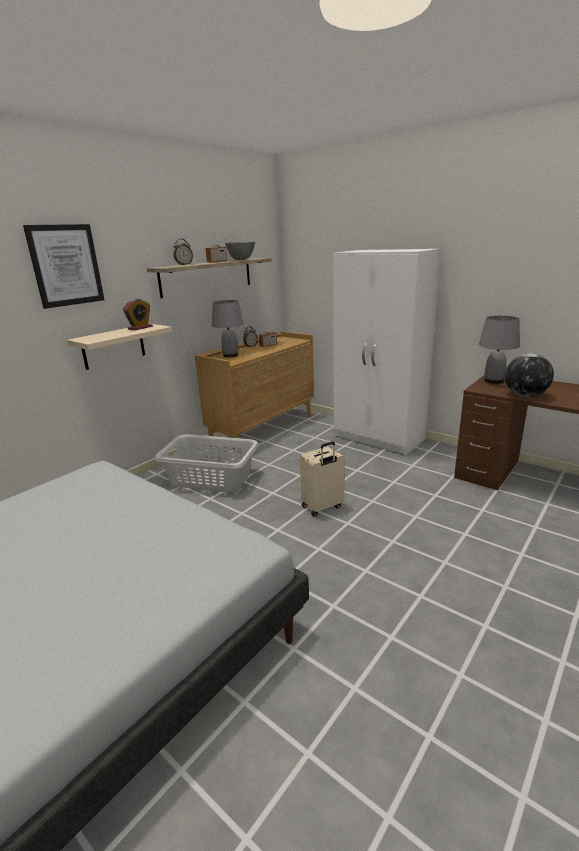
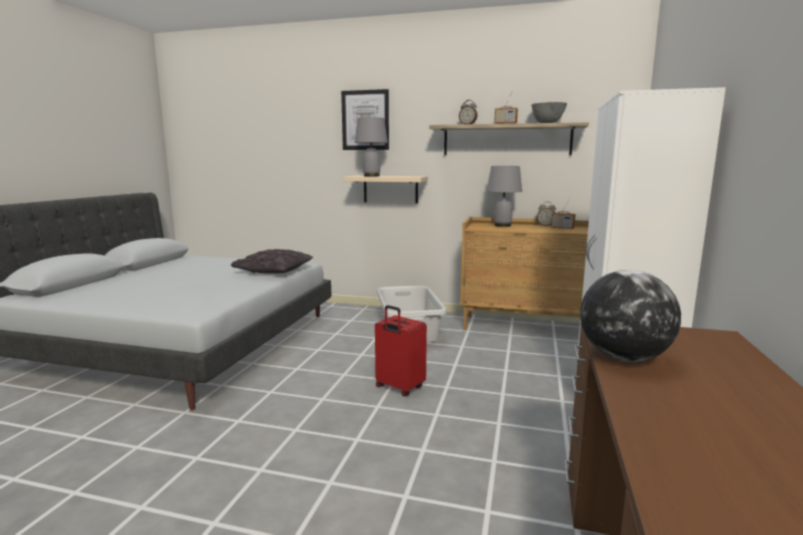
camera: 65 degrees right, 10 degrees down
(109, 488) = (273, 271): none -> black pillow
(140, 328) = (406, 176): alarm clock -> none
(322, 507) = (399, 388): beige suitcase -> red suitcase
(493, 380) = (677, 335): grey table lamp -> grey table lamp (372, 176)

